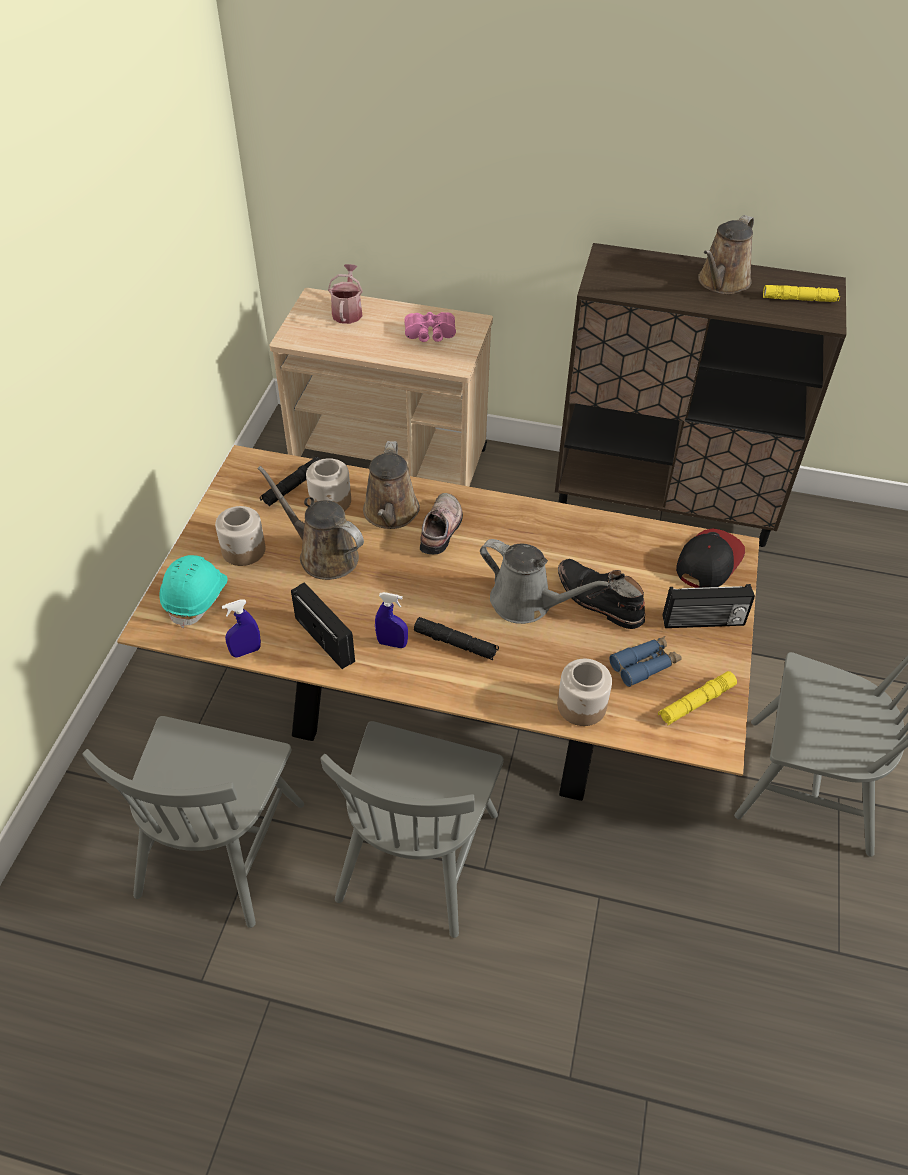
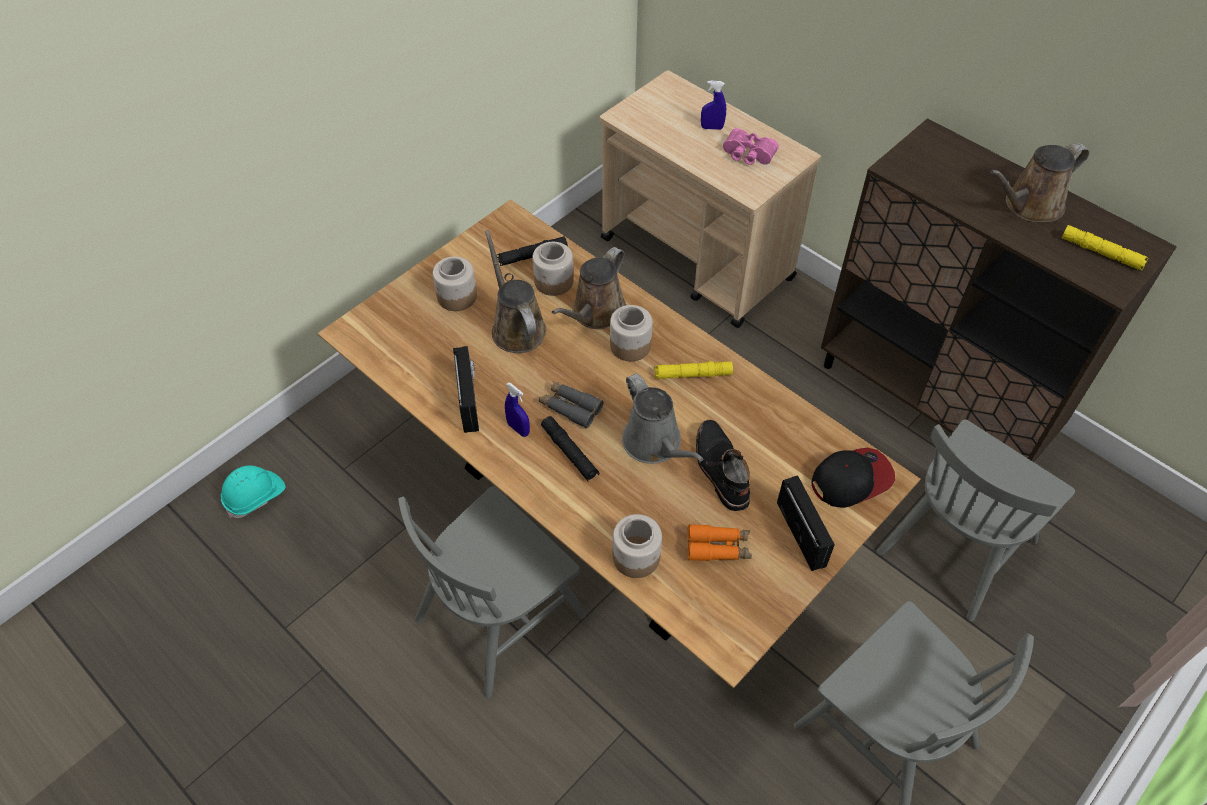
camera: 30 degrees right, 5 degrees up
(197, 598) = (396, 322): turquoise hard hat -> turquoise hard hat (255, 496)
(221, 847) = (358, 532): grey chair -> grey chair (956, 545)
(246, 651) = (403, 384): blue spray bottle -> blue spray bottle (712, 128)
(347, 311) = (689, 106): watering can -> none
(427, 604) = (570, 407): none -> grey binoculars
(442, 529) = (629, 345): shoe -> jar
(644, 665) = (718, 547): blue binoculars -> orange binoculars
(696, 702) = (739, 603): yellow flashlight -> yellow flashlight (692, 374)
(703, 622) = (802, 534): radio -> radio turned 135 degrees counterclockwise

